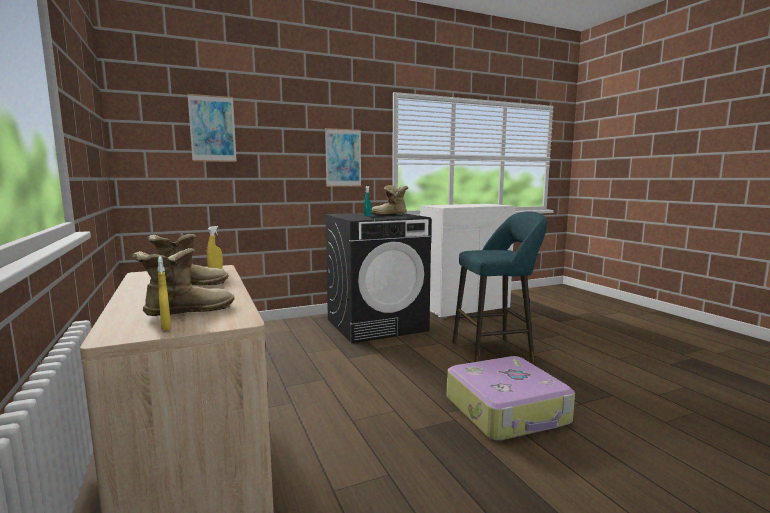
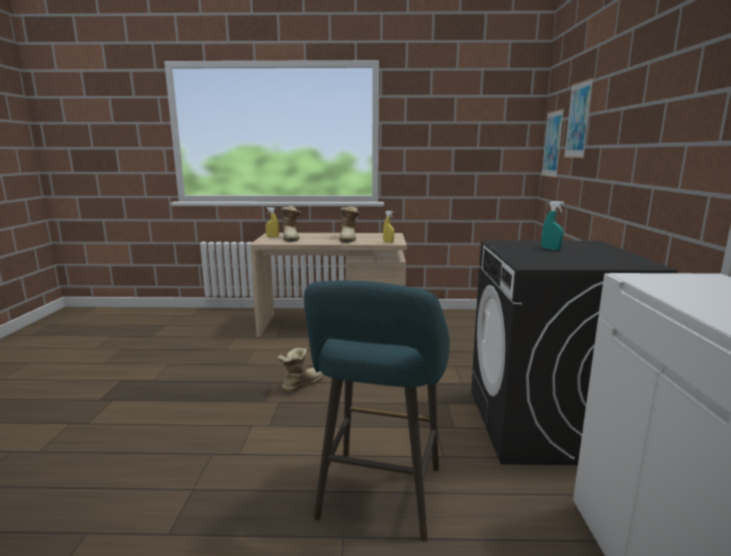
camera: 115 degrees right, 5 degrees up
(343, 158) = (668, 150): picture -> picture (552, 144)
(389, 215) = (576, 258): boot -> boot (300, 384)
(507, 411) = (243, 432): suitcase -> none

